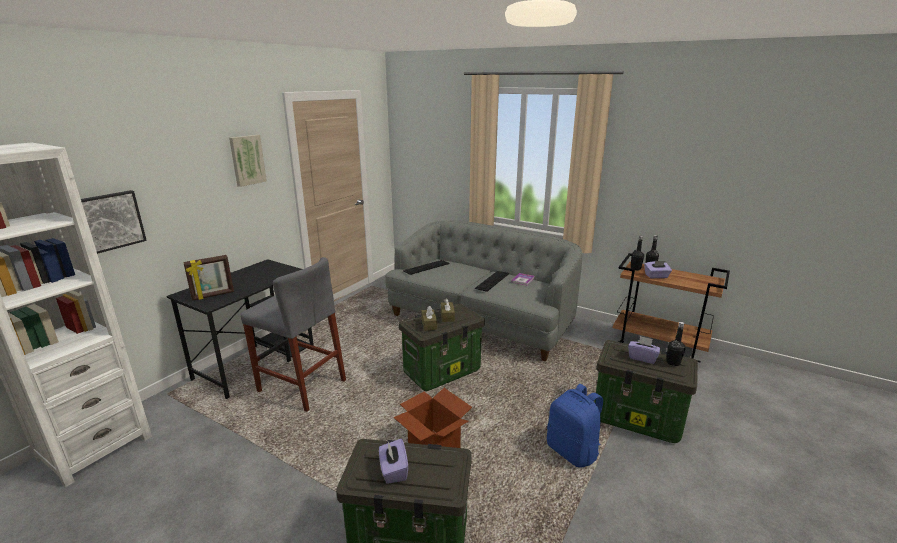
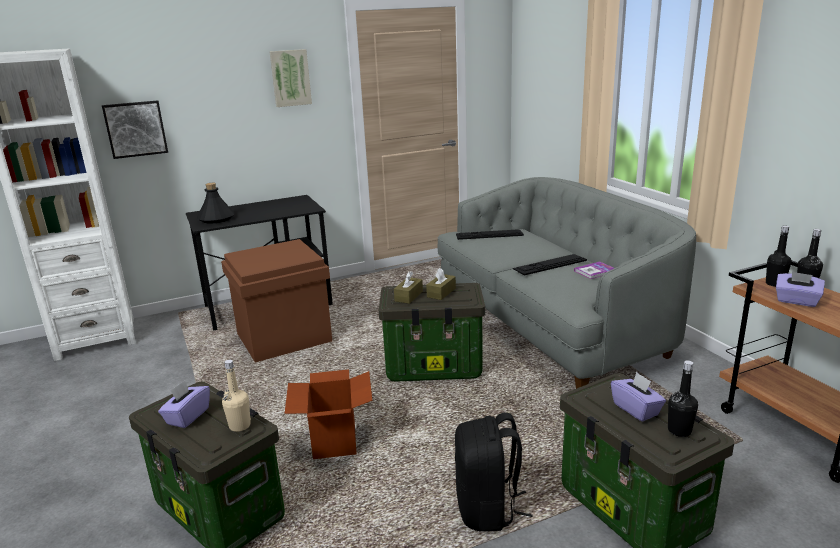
camera: 35 degrees right, 0 degrees up
(213, 295) = (216, 219): picture frame -> black bottle
(302, 386) = (283, 338): grey stool -> brown storage box
(444, 460) = (240, 426): none -> beige bottle
(573, 451) = (488, 509): blue backpack -> black backpack

